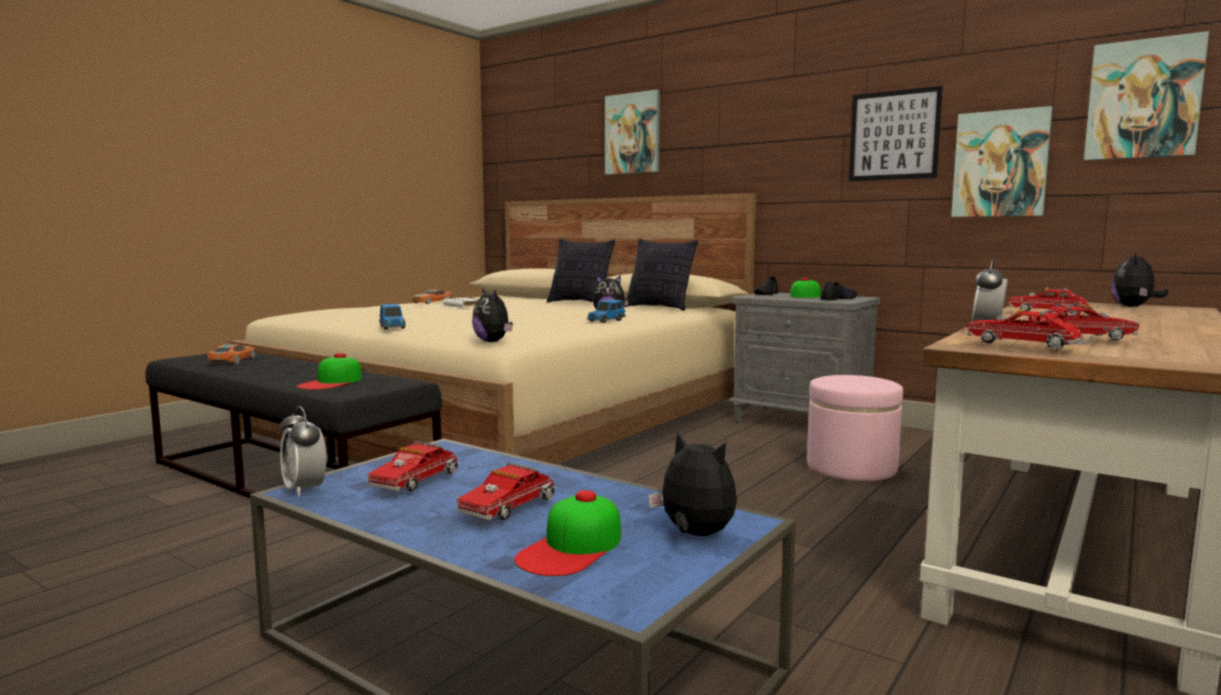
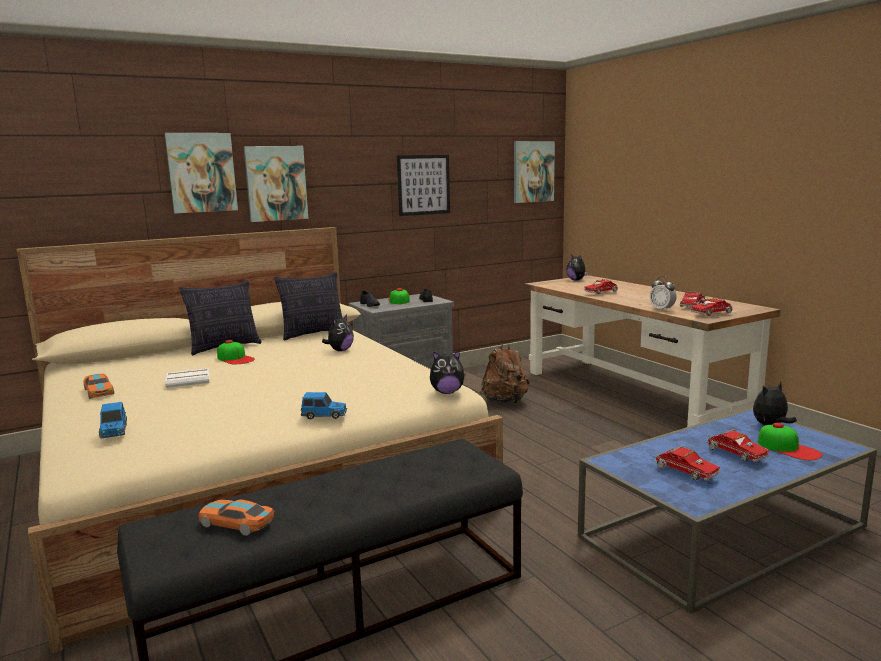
camera: 65 degrees left, 5 degrees up
(304, 489) = (692, 504): alarm clock -> none
(331, 382) = (435, 472): cap -> cap (235, 358)
(605, 321) = (374, 354): toy car -> toy car (114, 431)
(851, 468) = (505, 402): pink ottoman -> brown backpack
(1000, 164) = (479, 204): picture -> picture (276, 183)

